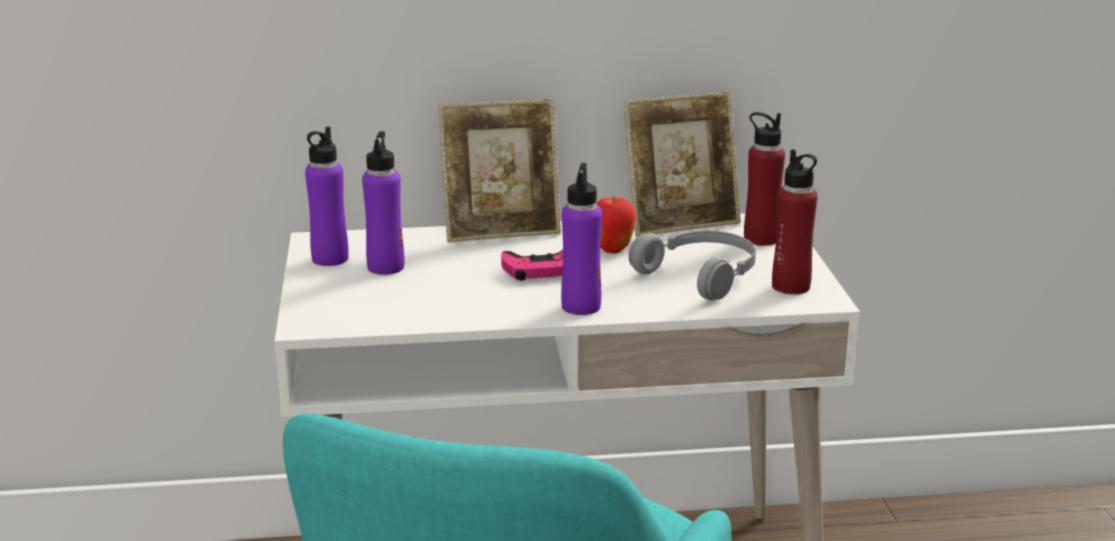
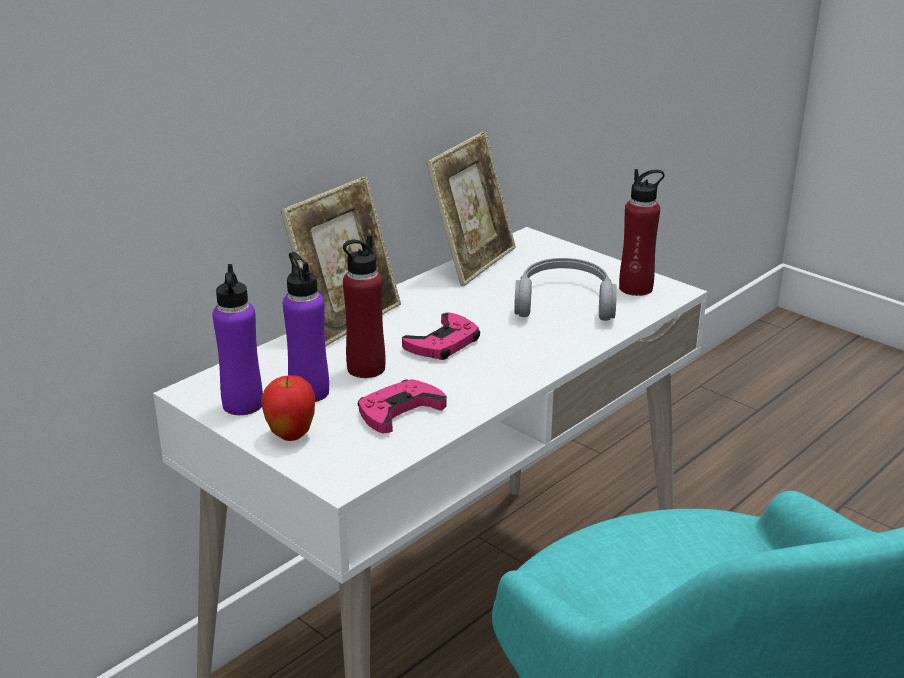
camera: 40 degrees left, 5 degrees up
(423, 301) = (399, 411): none -> pink game controller
(581, 306) = (528, 363): purple bottle -> none
(612, 250) = (464, 304): apple -> apple (291, 435)
(761, 239) = (550, 256): red bottle -> red bottle (366, 368)

